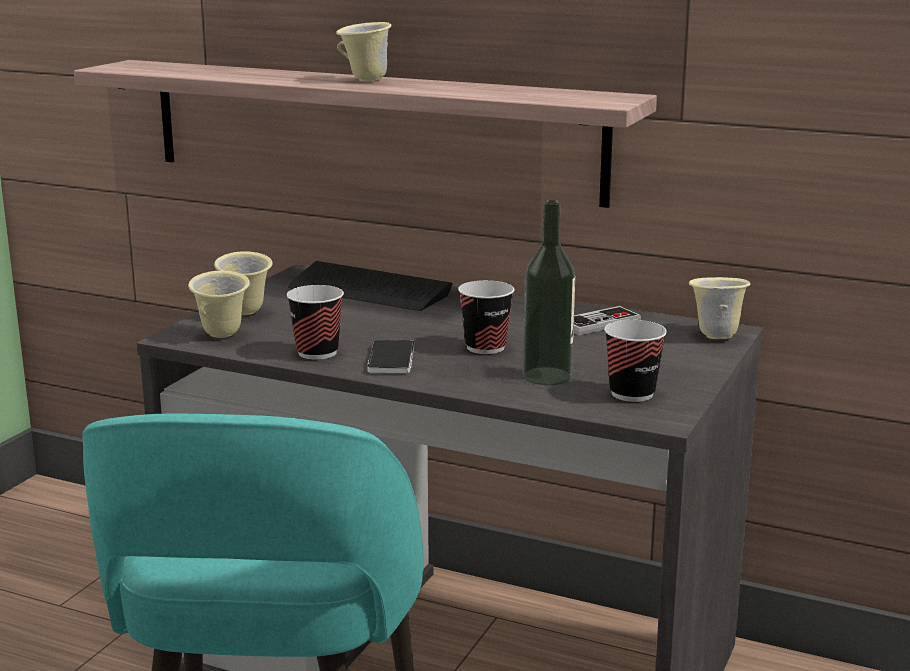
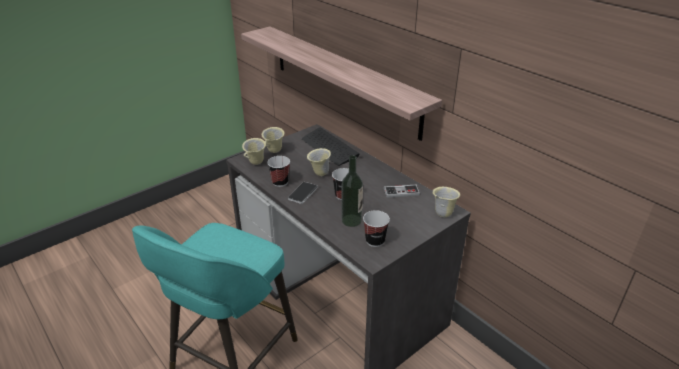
camera: 25 degrees right, 15 degrees up
(365, 81) = (334, 63): beige mug -> beige mug (319, 174)

